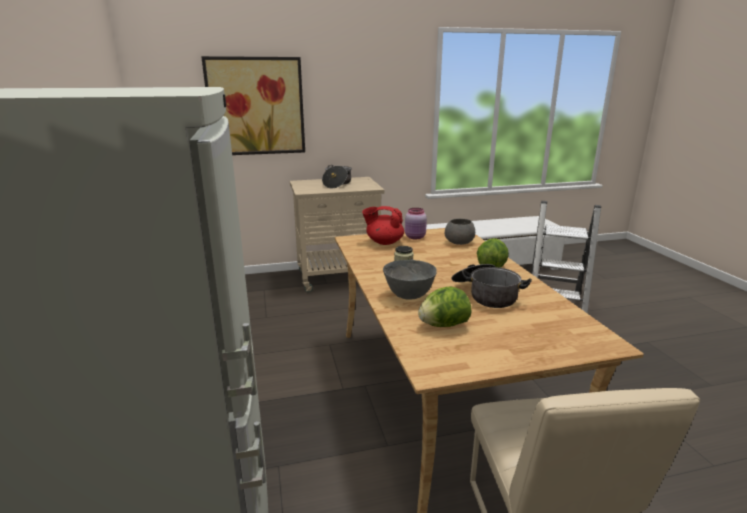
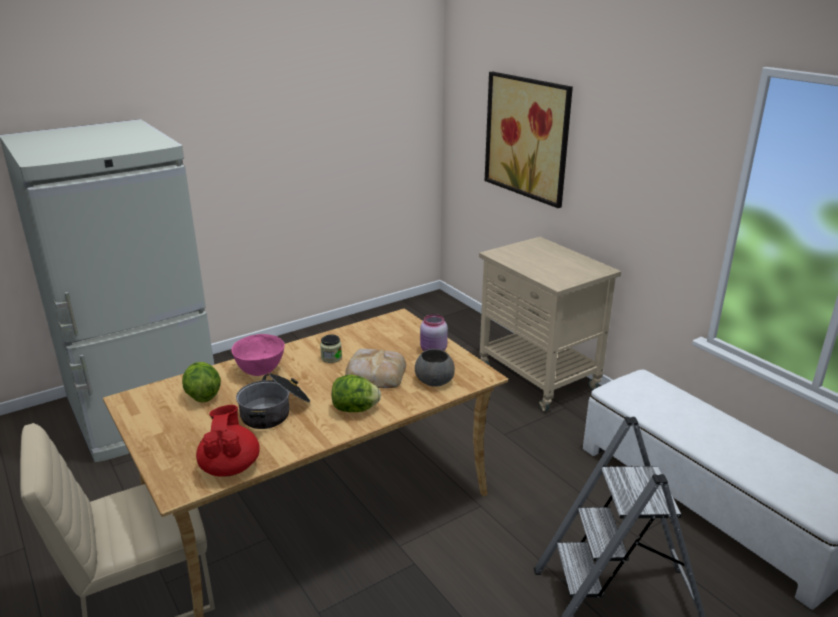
camera: 70 degrees right, 5 degrees up
(337, 184) = (553, 261): cooking pot -> none
(384, 242) = (402, 336): red teapot -> red teapot (230, 466)
(409, 296) = (260, 371): grey bowl -> pink bowl
(438, 256) = (375, 373): none -> bread

